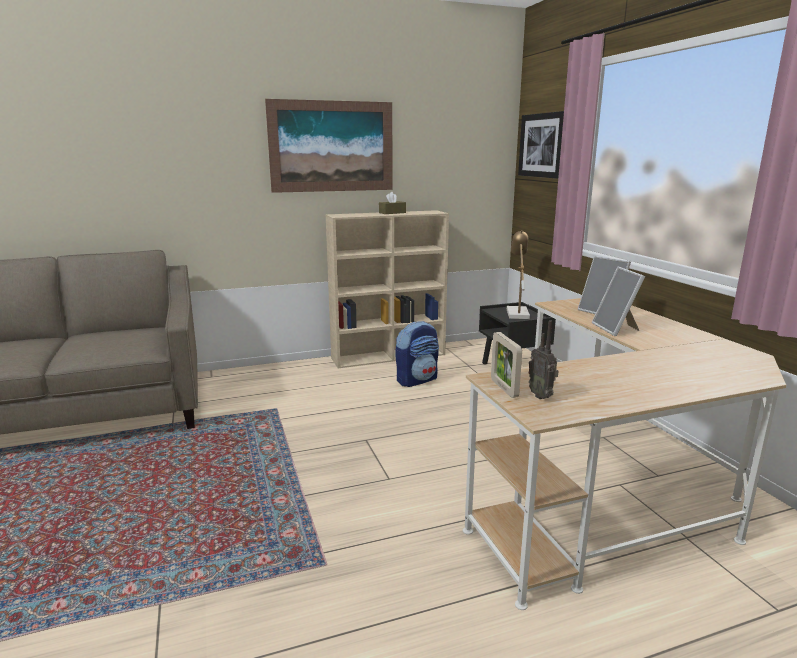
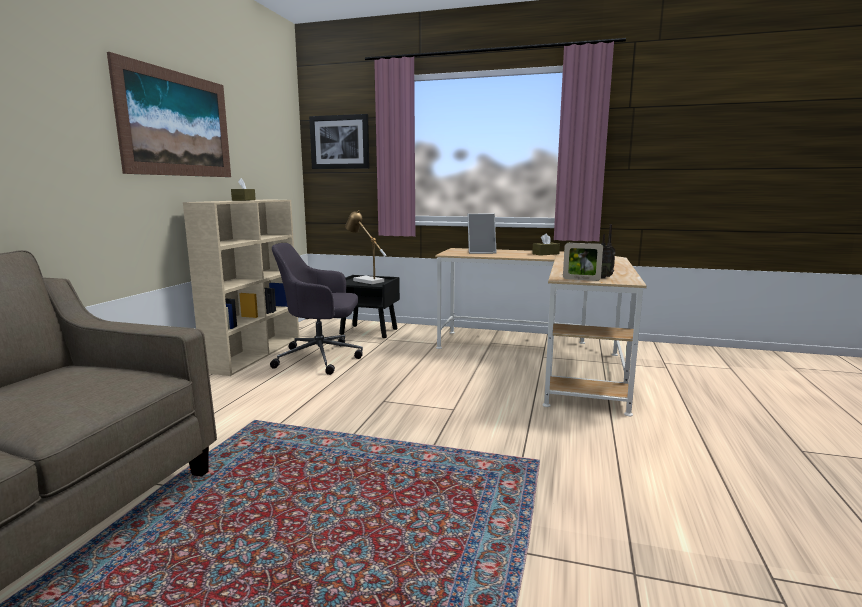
camera: 55 degrees left, 5 degrees down
(417, 380) = (321, 358): backpack -> grey office chair
(616, 329) = (515, 256): picture frame -> none
(676, 338) = (545, 254): none -> brown tissue box

